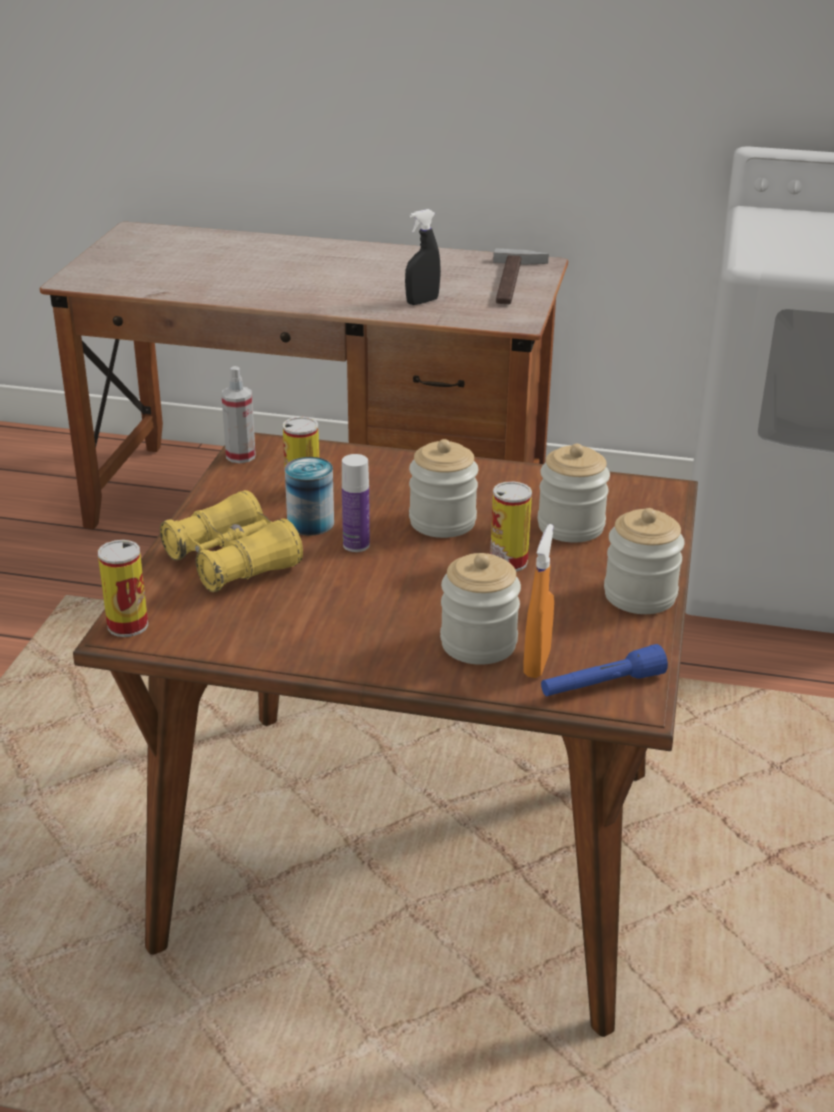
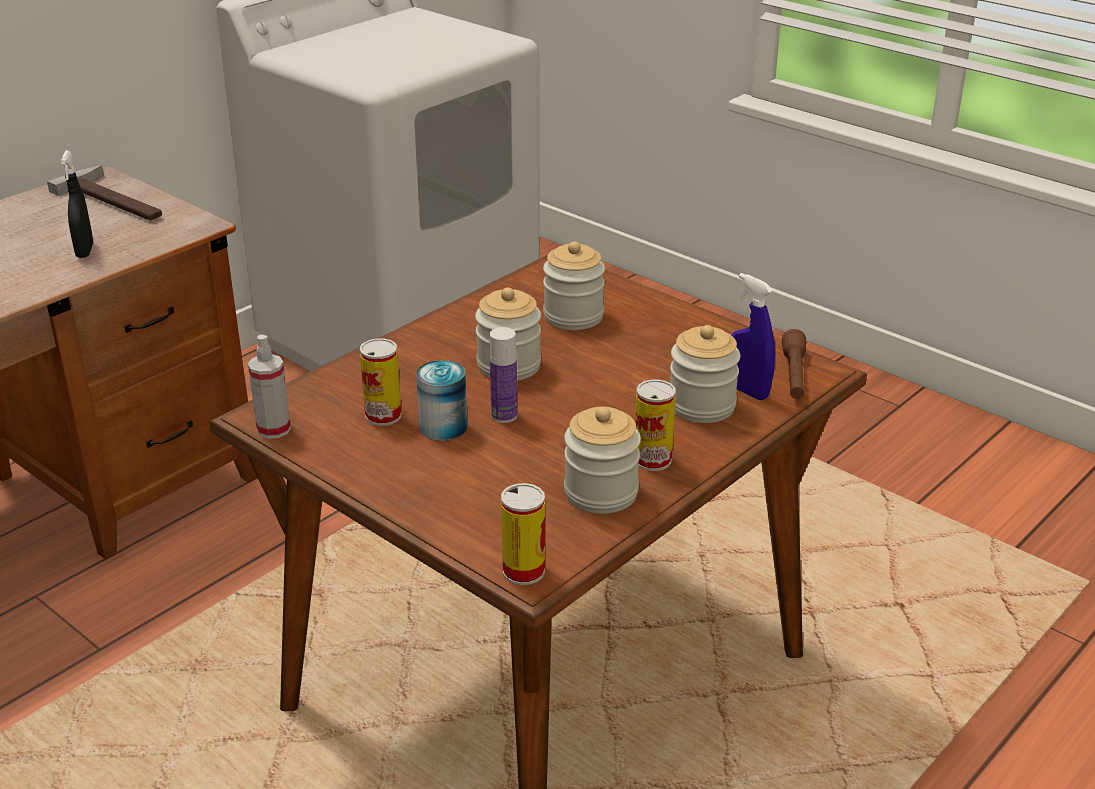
camera: 60 degrees left, 0 degrees up
(232, 561) = (467, 485): yellow binoculars -> none
(508, 562) = (599, 357): can -> can (652, 460)
(536, 663) = (747, 391): orange spray bottle -> blue spray bottle
(601, 685) = (794, 376): blue flashlight -> brown flashlight
(640, 595) = (694, 323): jar -> jar (601, 493)

